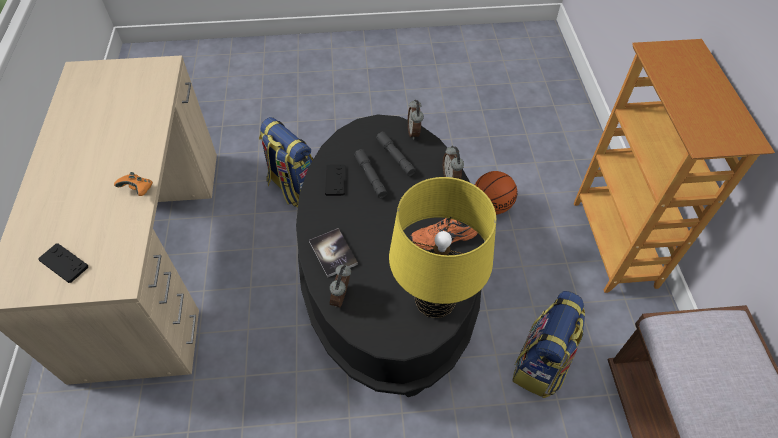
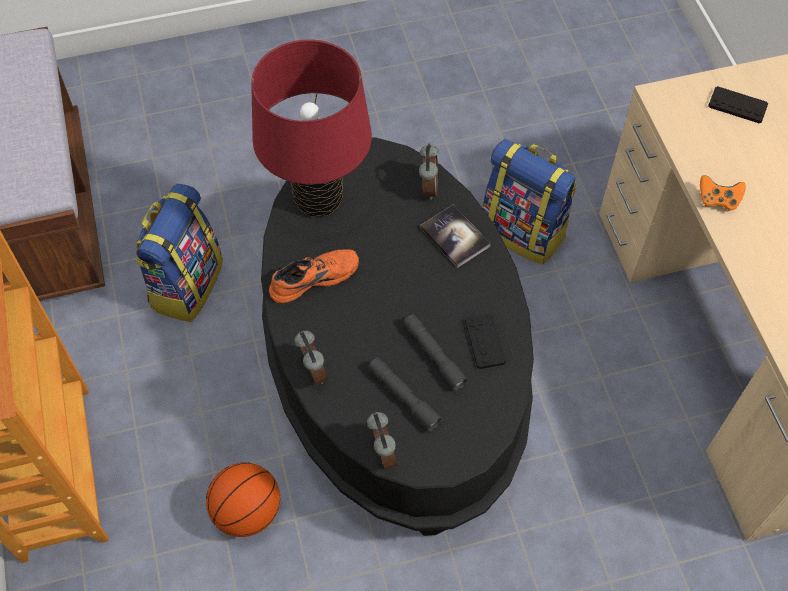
camera: 170 degrees right, 5 degrees up
(293, 188) = (583, 492): backpack -> backpack (523, 232)
(434, 301) = (318, 199): yellow table lamp -> red table lamp

